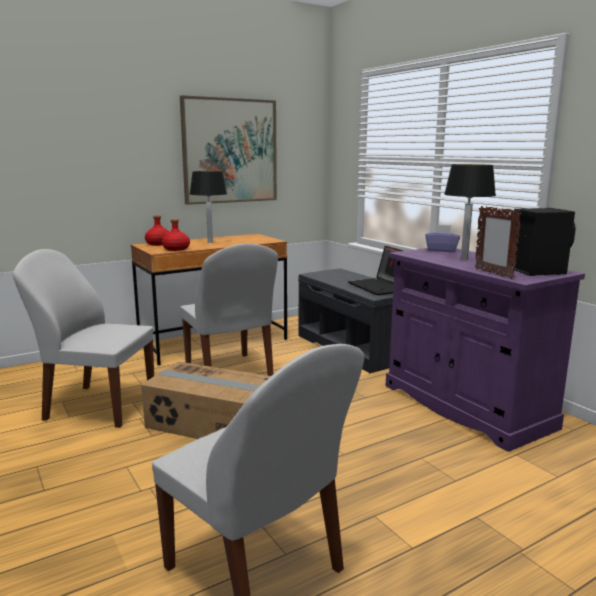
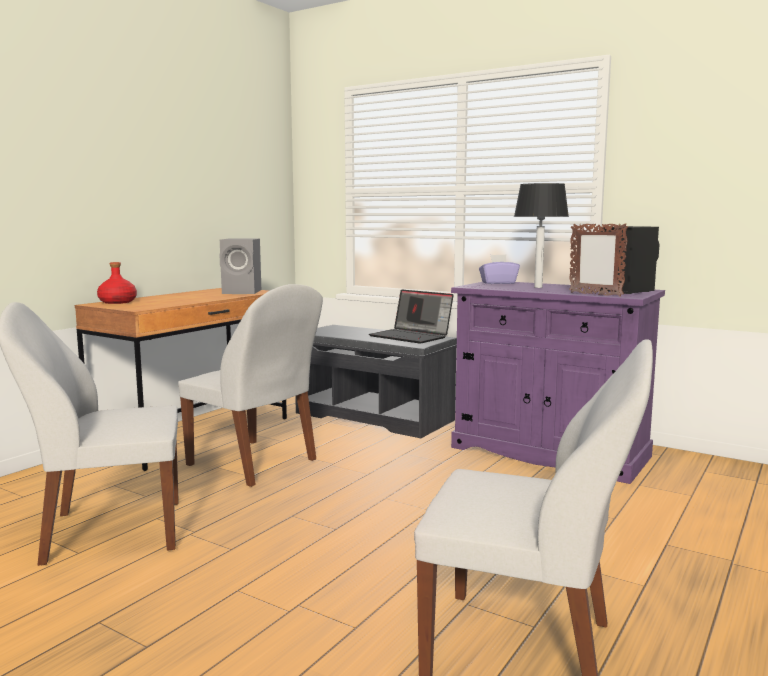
camera: 25 degrees left, 5 degrees down
(176, 249) = (158, 305): red bottle -> none
(210, 242) = (187, 297): table lamp -> none
(210, 423) = (294, 520): cardboard box -> none
(230, 151) = (191, 179): picture -> none
(256, 240) = (243, 292): none -> grey speaker

